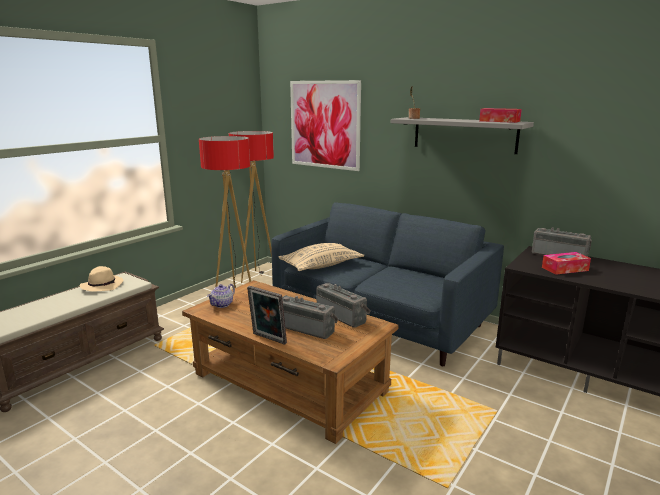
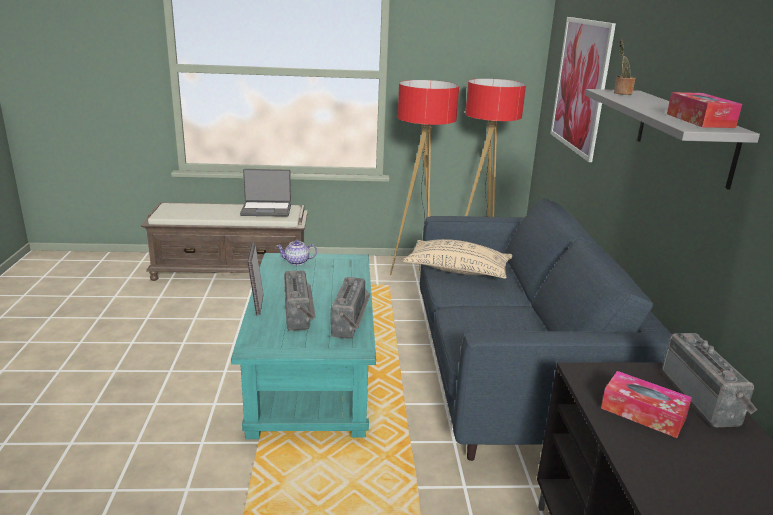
camera: 50 degrees right, 5 degrees up
(103, 285) = (266, 210): beige hat -> laptop
(289, 383) = (312, 372): brown coffee table -> turquoise coffee table

